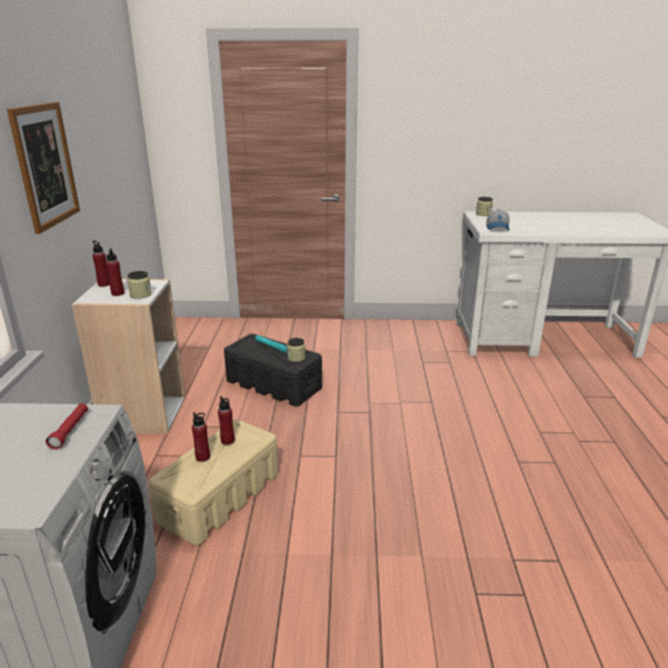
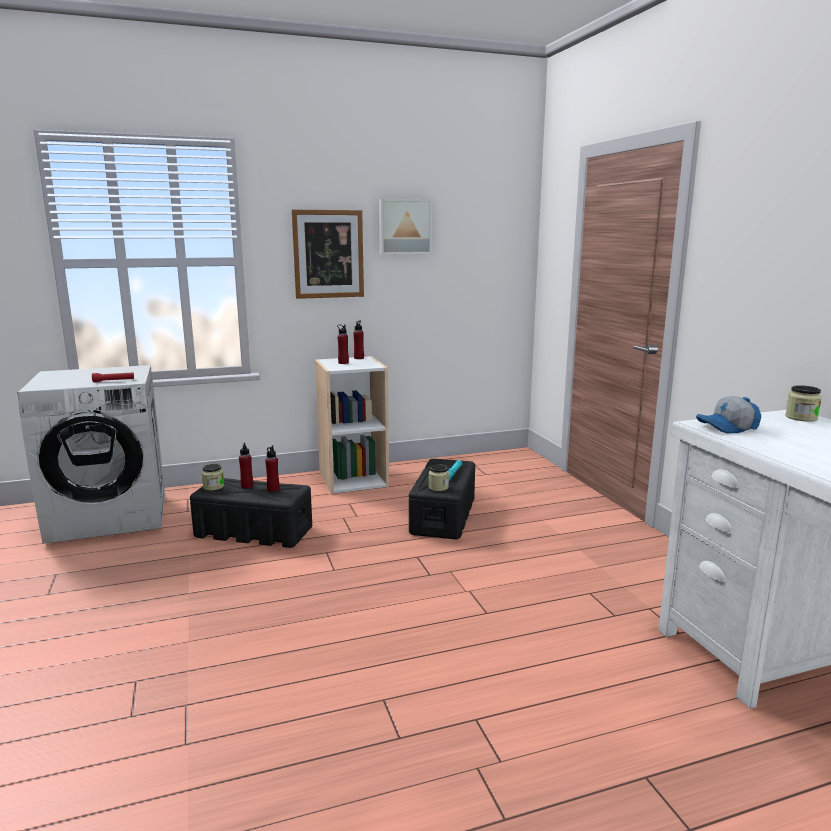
camera: 70 degrees right, 10 degrees down
(83, 118) = (404, 227): none -> picture
(140, 295) = (345, 367): jar -> jar (213, 487)
(219, 497) = (253, 532): beige storage box -> black storage box

